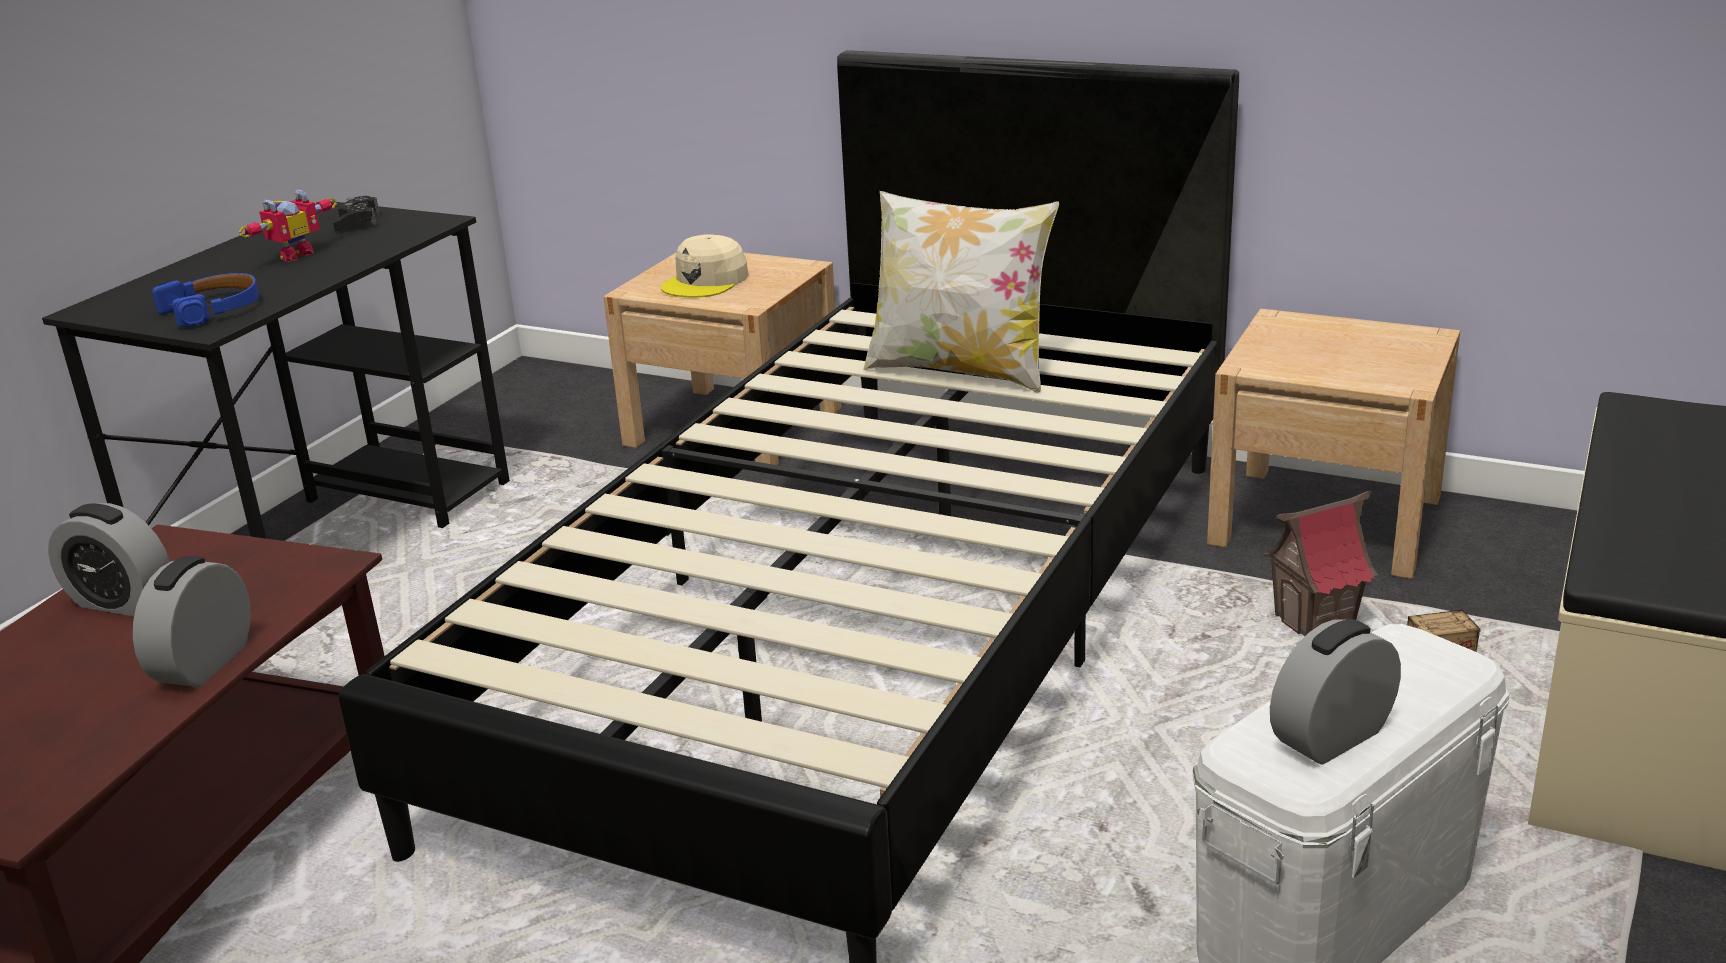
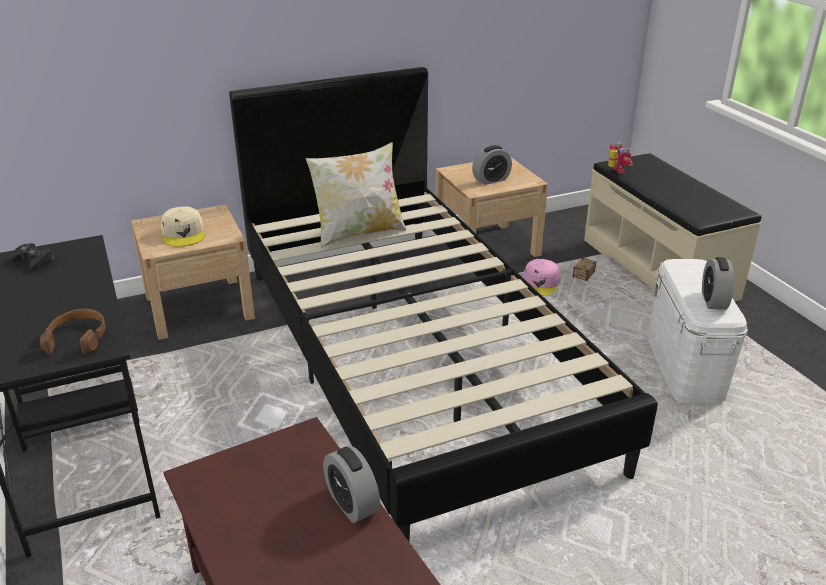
camera: 50 degrees left, 5 degrees up
(121, 601) = (240, 510): alarm clock -> alarm clock (491, 180)
(213, 309) = (77, 338): blue headphones -> brown headphones
(293, 254) = (41, 292): toy robot -> toy robot (615, 171)
(1315, 623) = (540, 283): toy house -> pink cap

